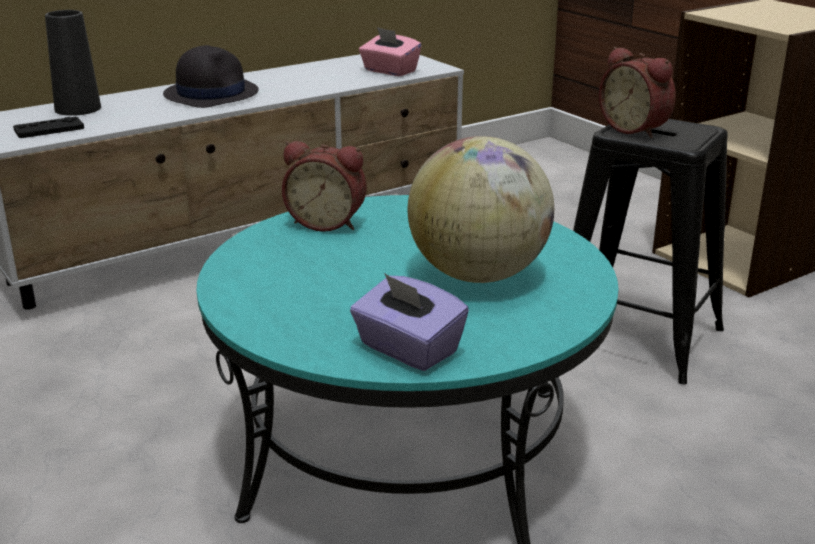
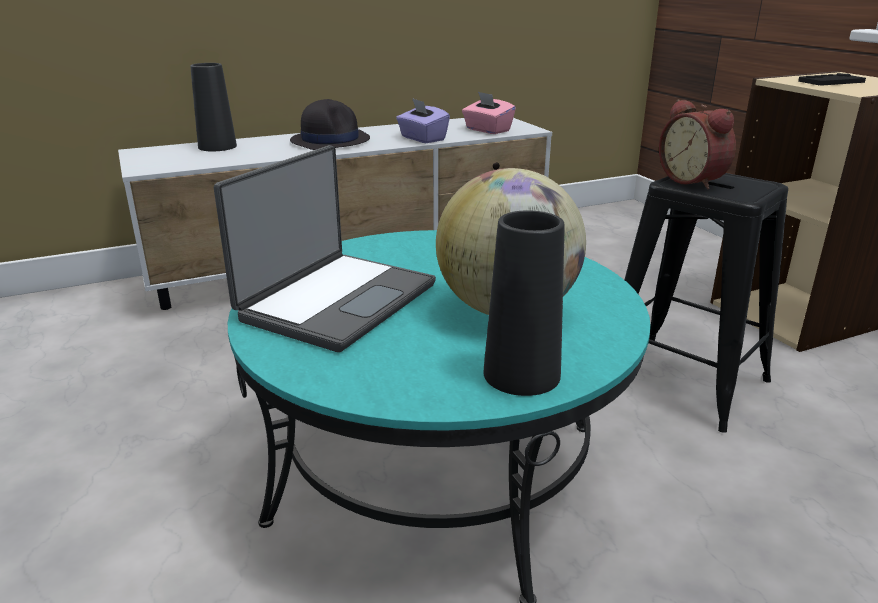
camera: 10 degrees right, 0 degrees up
(49, 129) = (184, 160): black game controller -> black game controller (831, 81)
(304, 279) = (336, 301): none -> laptop
(327, 223) = (383, 250): alarm clock -> none
(407, 349) = (406, 382): purple tissue box -> purple tissue box (422, 139)
(512, 333) = (521, 374): none -> black vase

